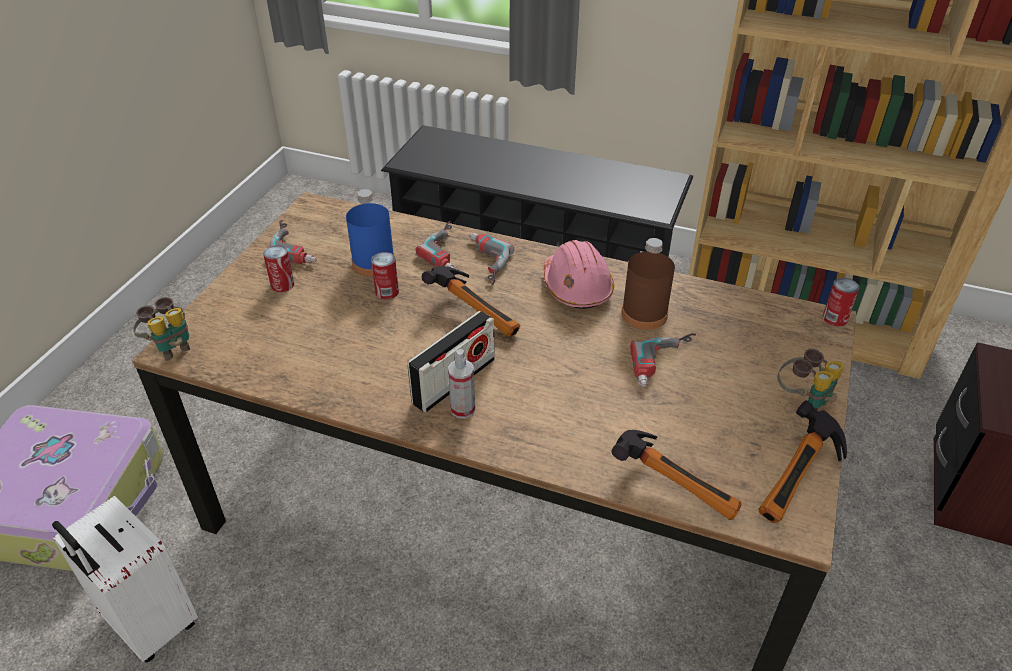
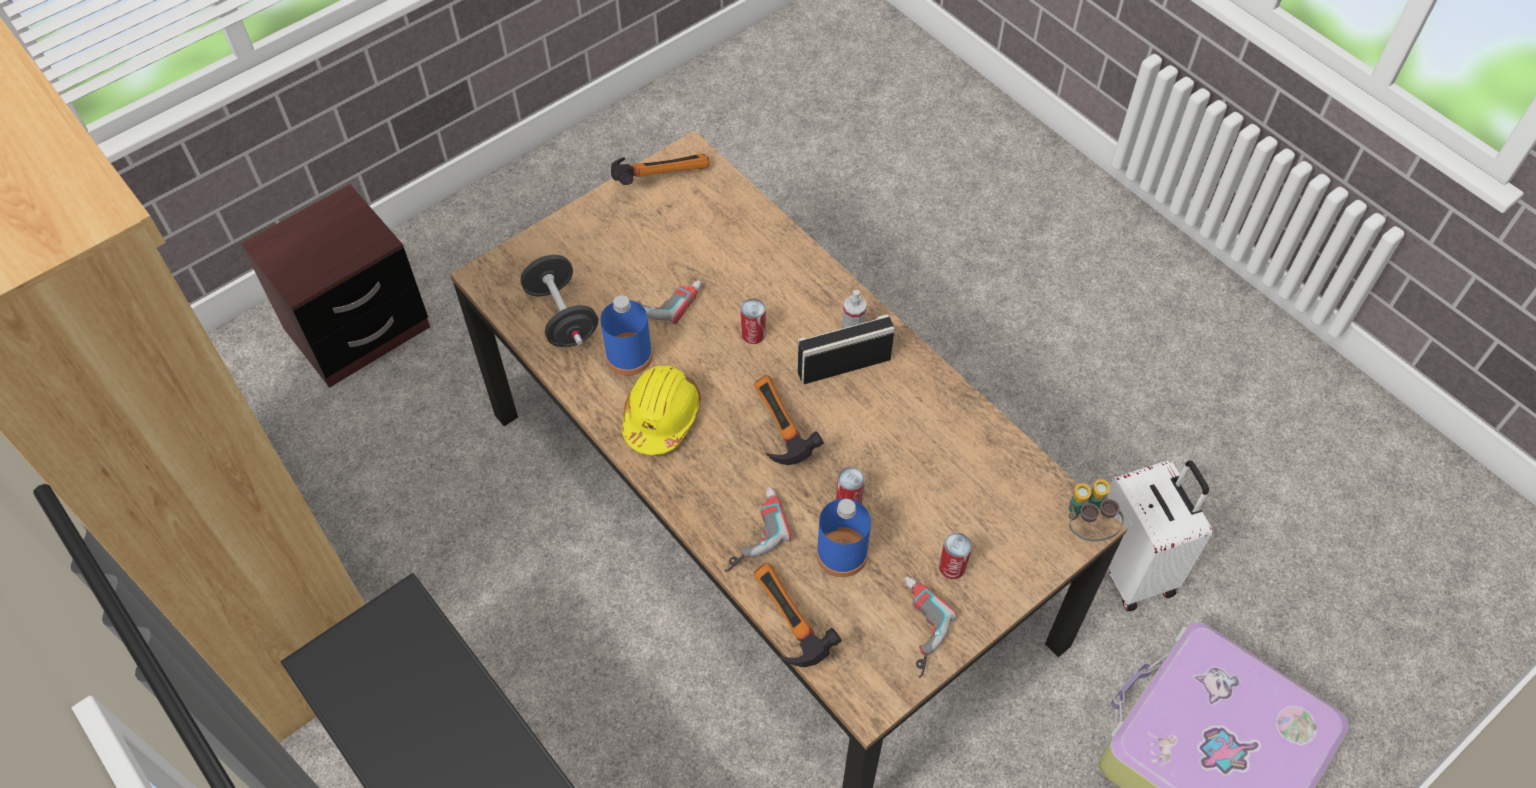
camera: 150 degrees left, 15 degrees up
(481, 263) = (729, 496): power drill -> none
(576, 287) = (661, 416): pink hard hat -> yellow hard hat
(644, 314) = (629, 356): brown bottle -> blue bottle
(676, 484) = (740, 211): hammer -> hammer (784, 625)
(729, 318) = (562, 316): none -> black dumbbell
(802, 401) = (590, 223): binoculars -> none
(835, 318) = (476, 274): can -> can (753, 334)

